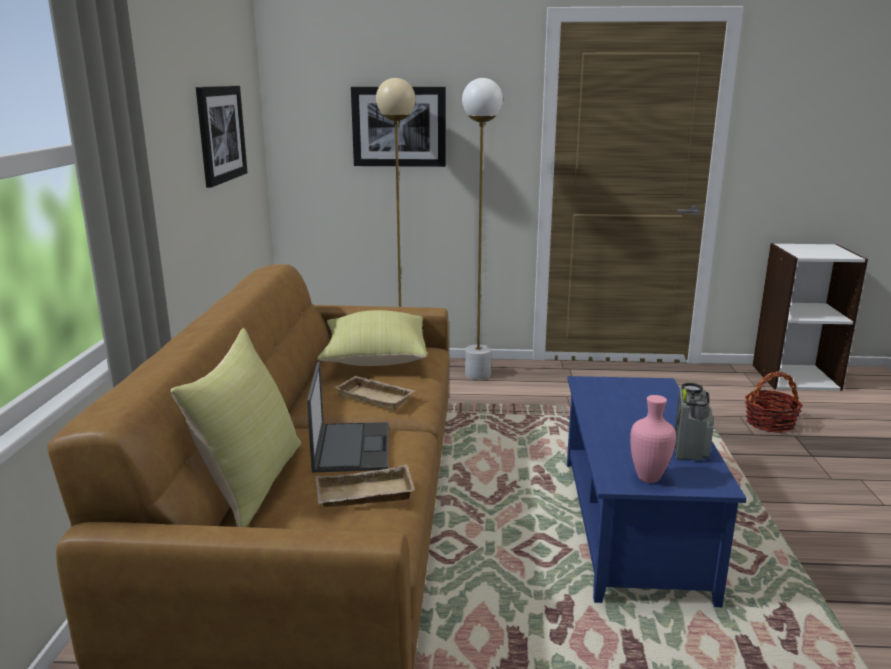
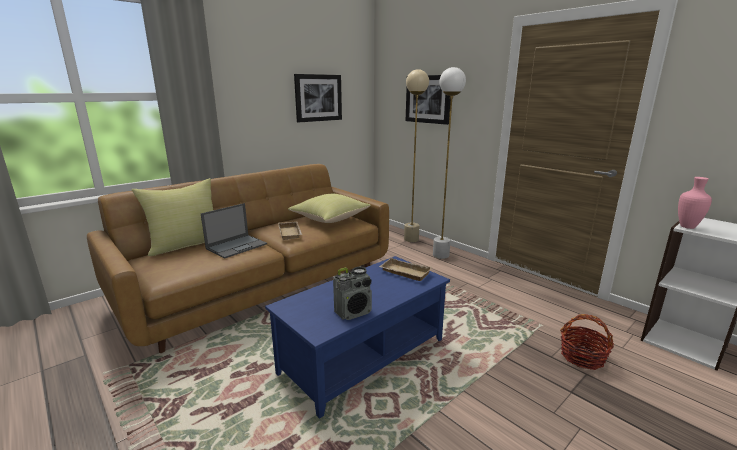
camera: 45 degrees right, 0 degrees up
(363, 496) = (196, 263): beige tray -> beige tray (404, 273)
(648, 477) = (300, 312): pink vase -> pink vase (687, 226)

